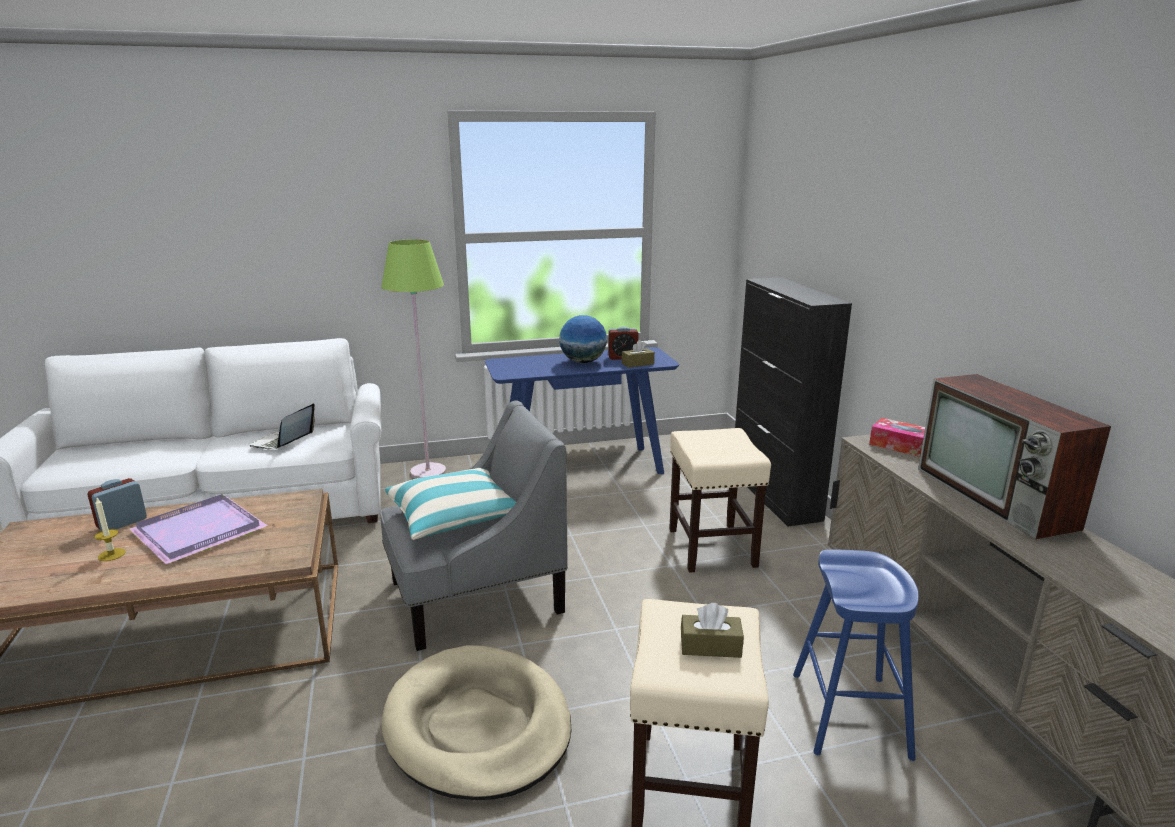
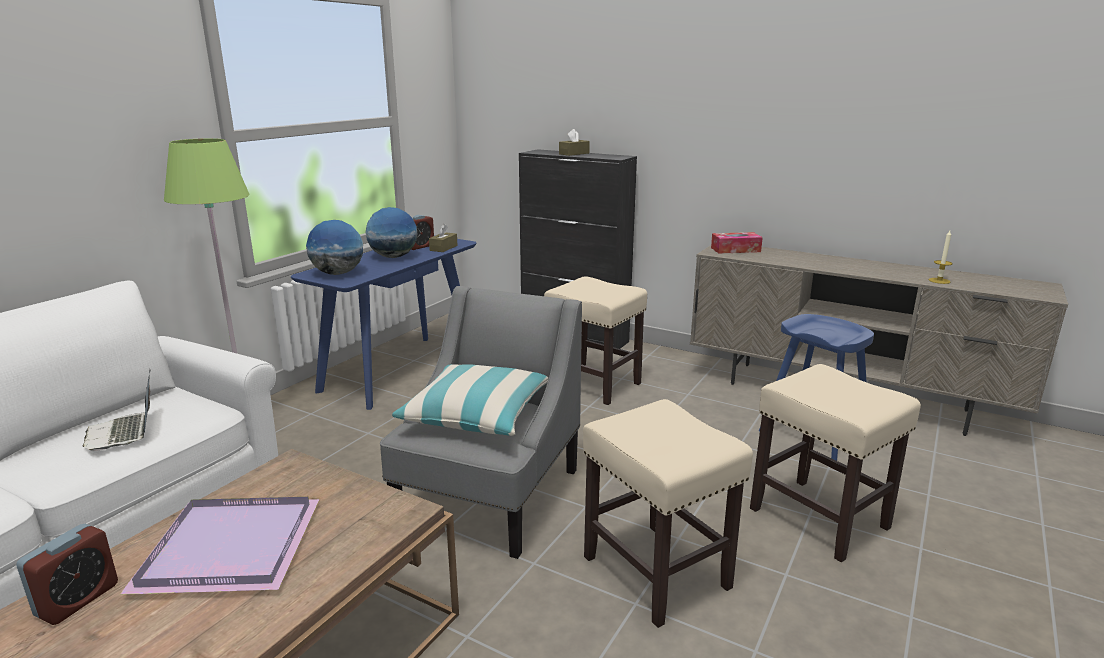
camera: 45 degrees left, 0 degrees up
(111, 554) = (153, 630): candle -> candle (939, 281)
(122, 523) = (77, 600): alarm clock -> alarm clock turned 150 degrees counterclockwise
(478, 726) = (657, 573): beige dog bed -> beige stool
(516, 366) = (338, 273): none -> globe
(710, 646) = (848, 390): brown tissue box -> brown tissue box (574, 153)
(997, 498) = (829, 260): television -> none

